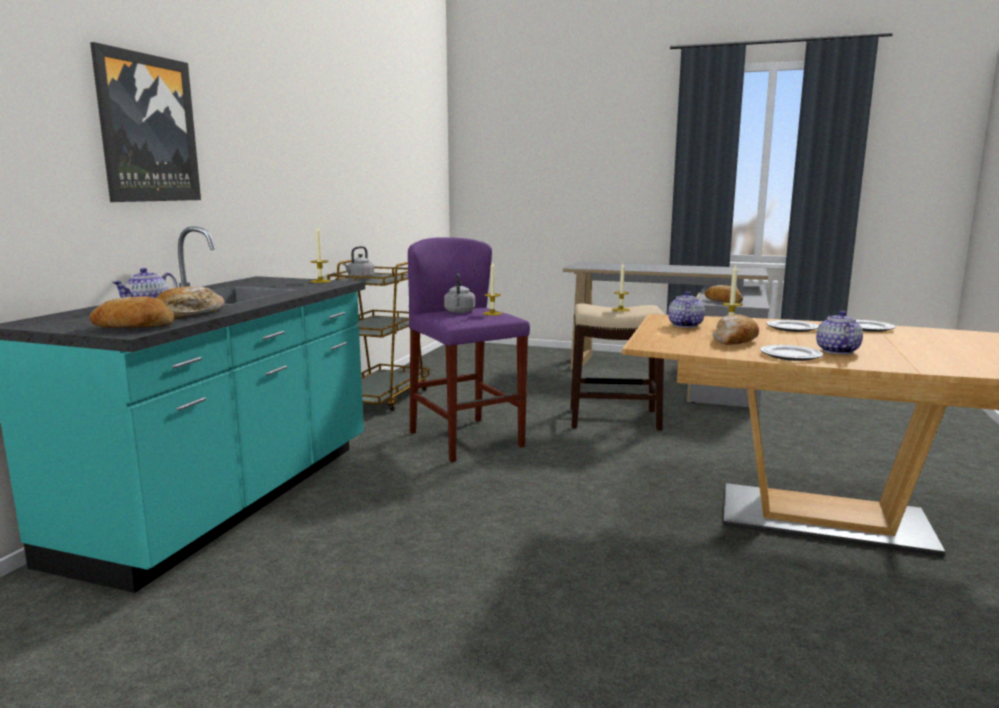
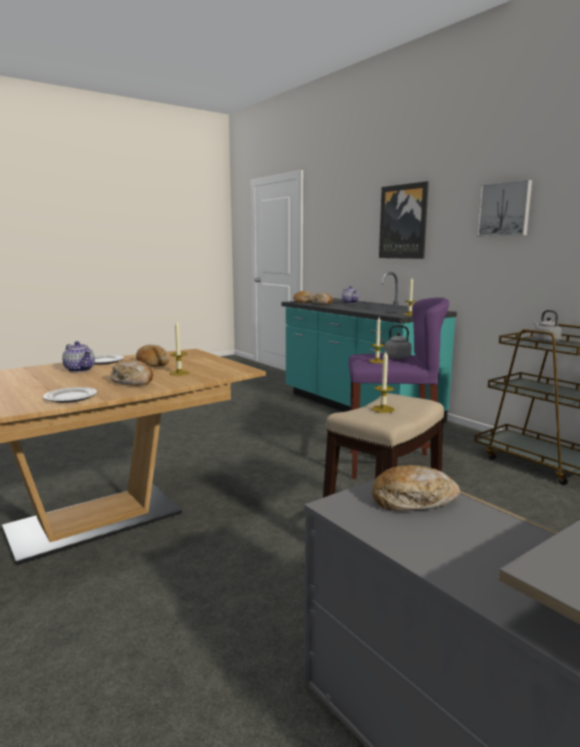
camera: 125 degrees right, 0 degrees up
(279, 132) = (505, 209): none -> picture
(684, 325) = (209, 367): teapot -> none
(791, 328) = (133, 382): plate -> bread

